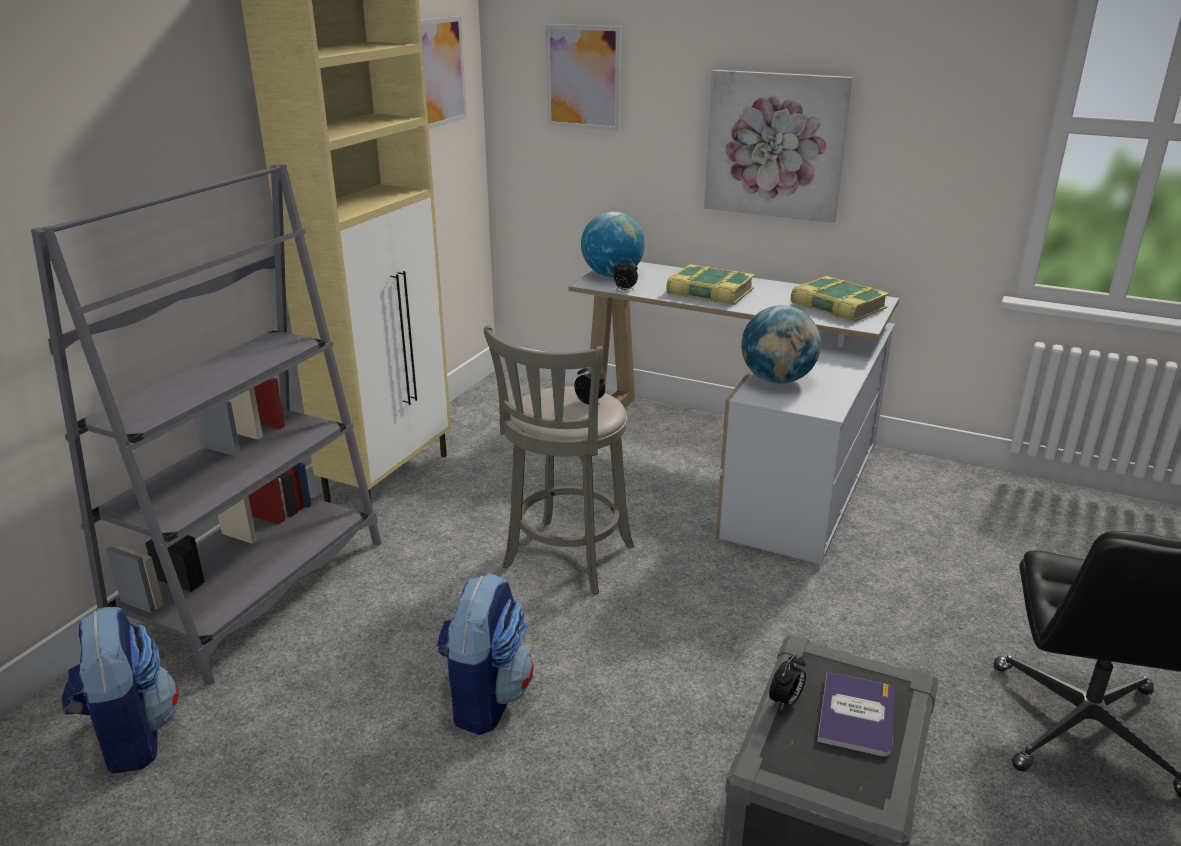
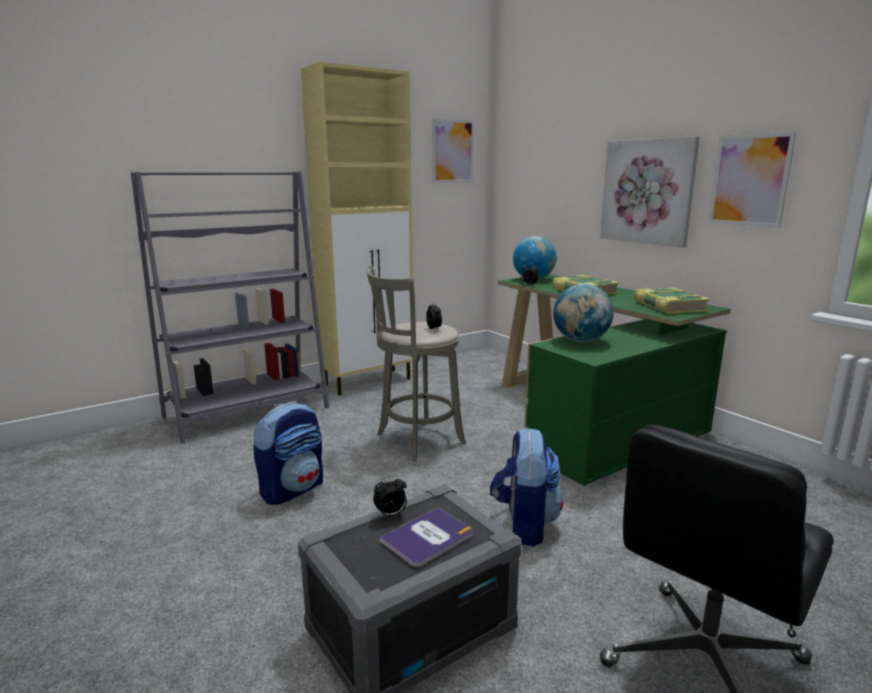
camera: 30 degrees right, 10 degrees down
(130, 736) = (128, 452): backpack -> backpack (524, 524)
(583, 77) = (539, 155): picture -> picture (749, 180)
(738, 459) = (591, 417): white desk -> green desk

